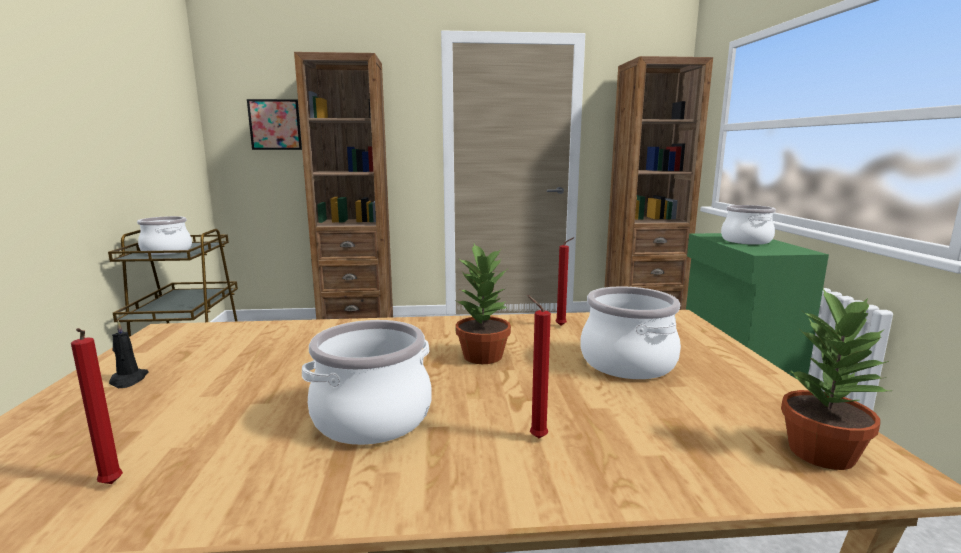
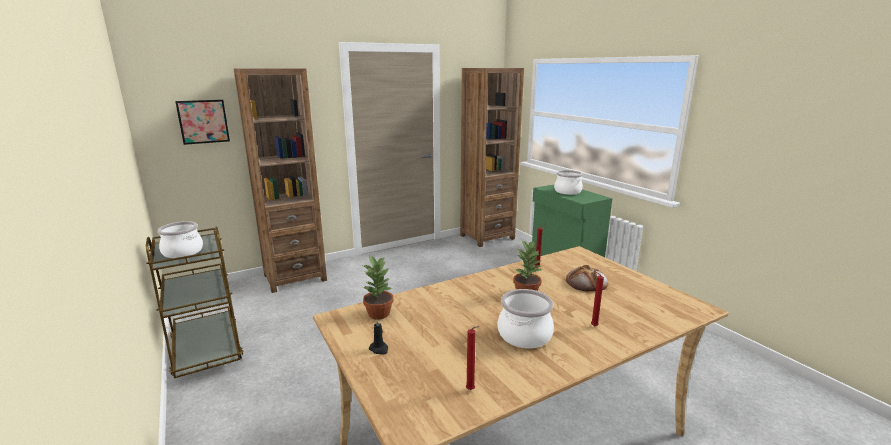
camera: 25 degrees left, 5 degrees up
(628, 362) = (587, 283): cooking pot -> bread
(821, 452) = (679, 307): potted plant -> potted plant (379, 313)

